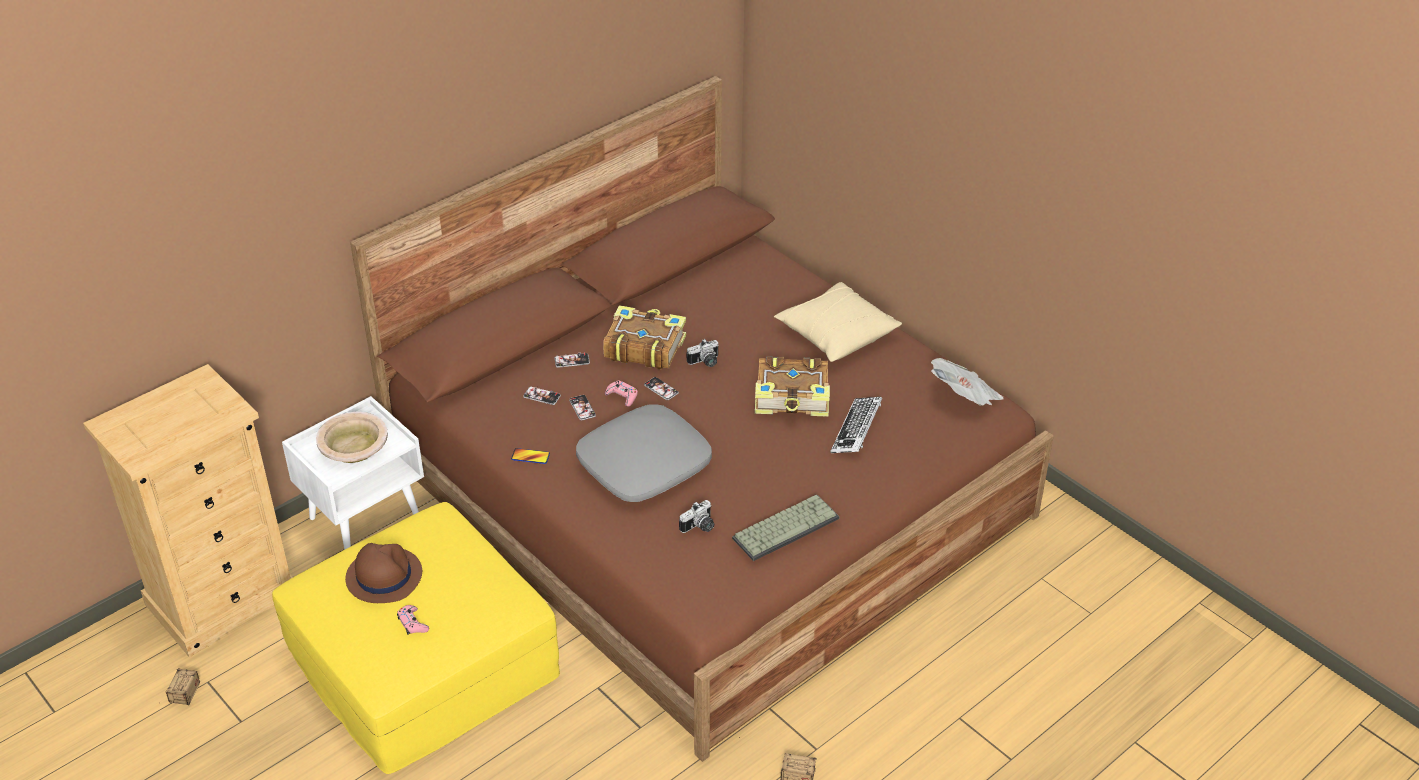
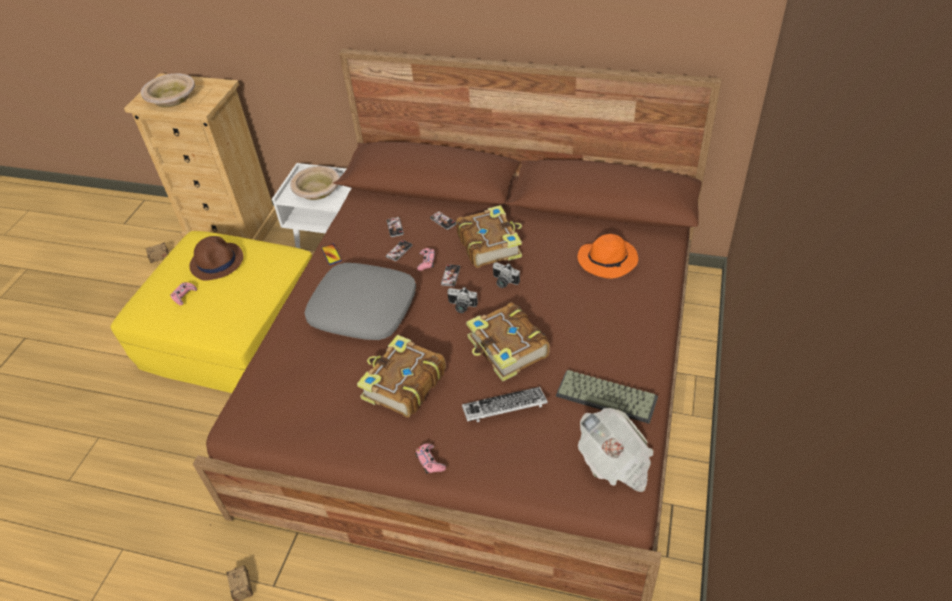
camera: 60 degrees right, 5 degrees up
(167, 428) = (171, 97): none -> beige bowl
(700, 527) = (311, 372): camera -> camera (461, 307)
(746, 291) = (608, 260): none -> orange hat
(774, 475) = (402, 385): none -> book
(785, 527) = (347, 422): keyboard -> keyboard (608, 396)
(836, 334) = (611, 335): beige pillow -> none
(873, 496) = (430, 461): none -> pink game controller

